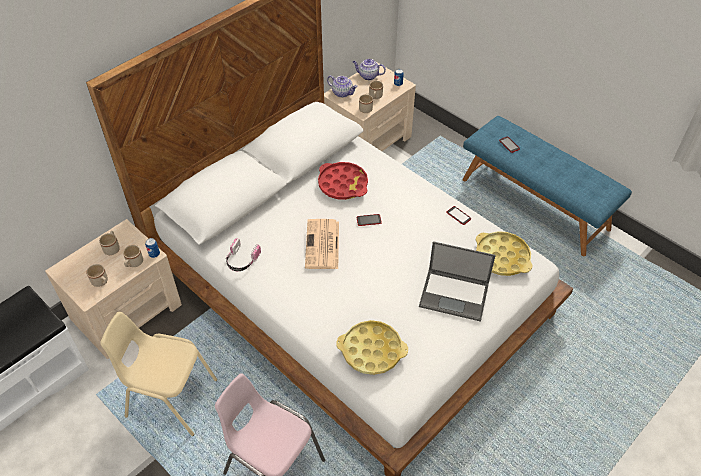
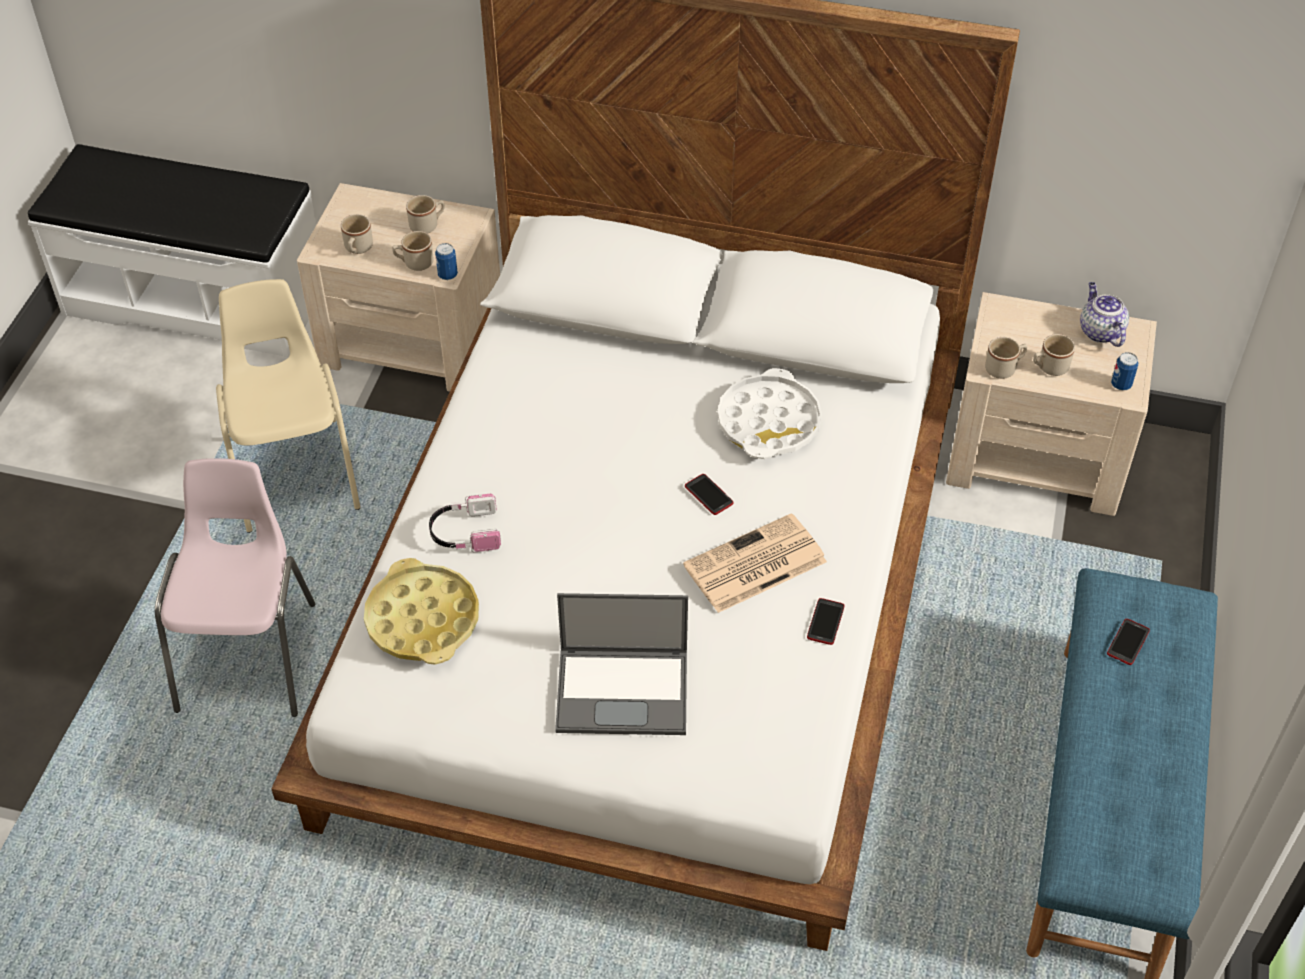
camera: 60 degrees right, 0 degrees up
(242, 260) = (502, 376): headphones -> headphones (464, 533)
(322, 245) = (605, 459): newspaper -> newspaper (754, 565)
(342, 93) = (1014, 317): teapot -> none
(343, 184) = (769, 422): red tray -> white tray
(455, 294) = (624, 690): laptop -> laptop turned 75 degrees counterclockwise
(502, 257) = (769, 730): yellow tray -> none

